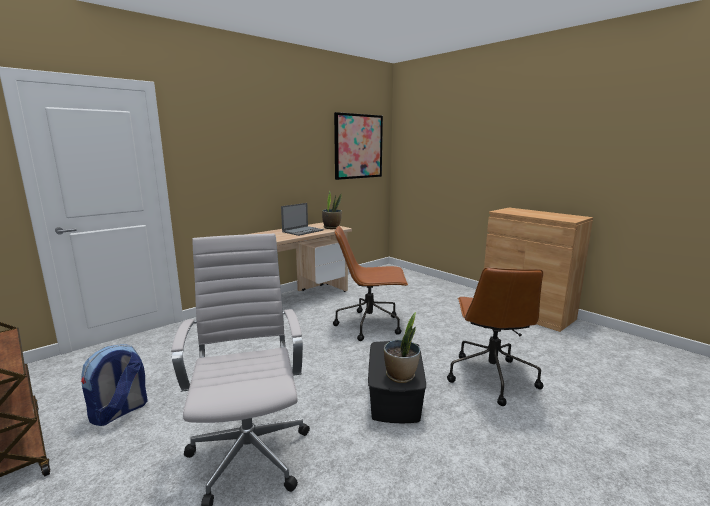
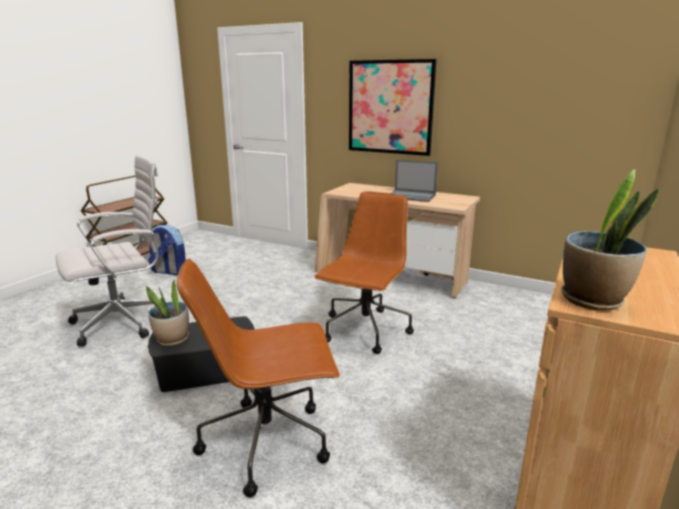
camera: 70 degrees right, 5 degrees up
(332, 227) = (450, 203): potted plant -> potted plant (593, 300)
(358, 146) = (574, 85): picture -> picture (390, 107)
(370, 325) = (365, 331): brown office chair -> brown office chair turned 45 degrees clockwise

